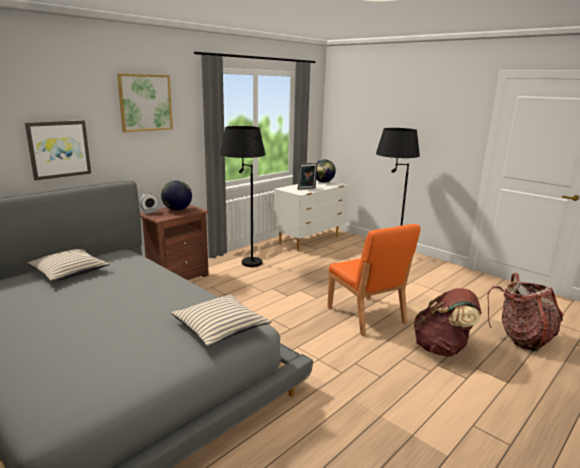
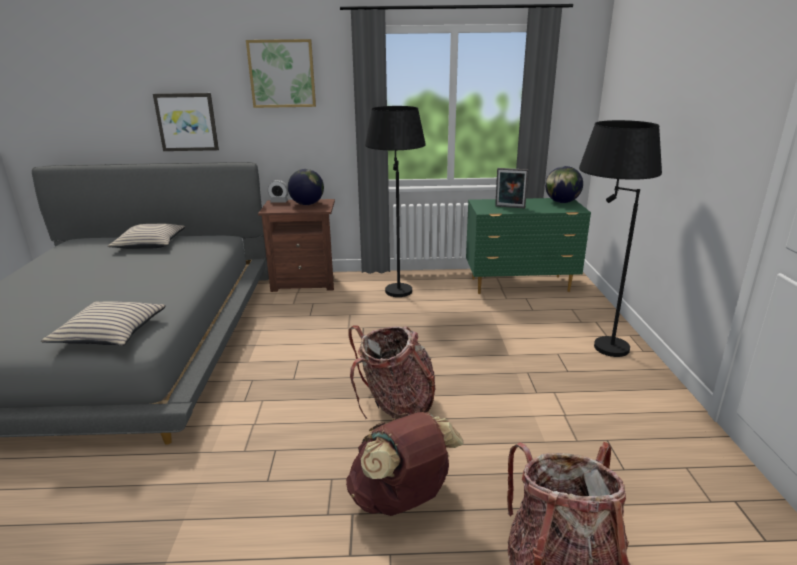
camera: 45 degrees right, 5 degrees up
(310, 240) = (521, 285): white dresser -> green dresser
(366, 316) = (396, 406): orange chair -> backpack

